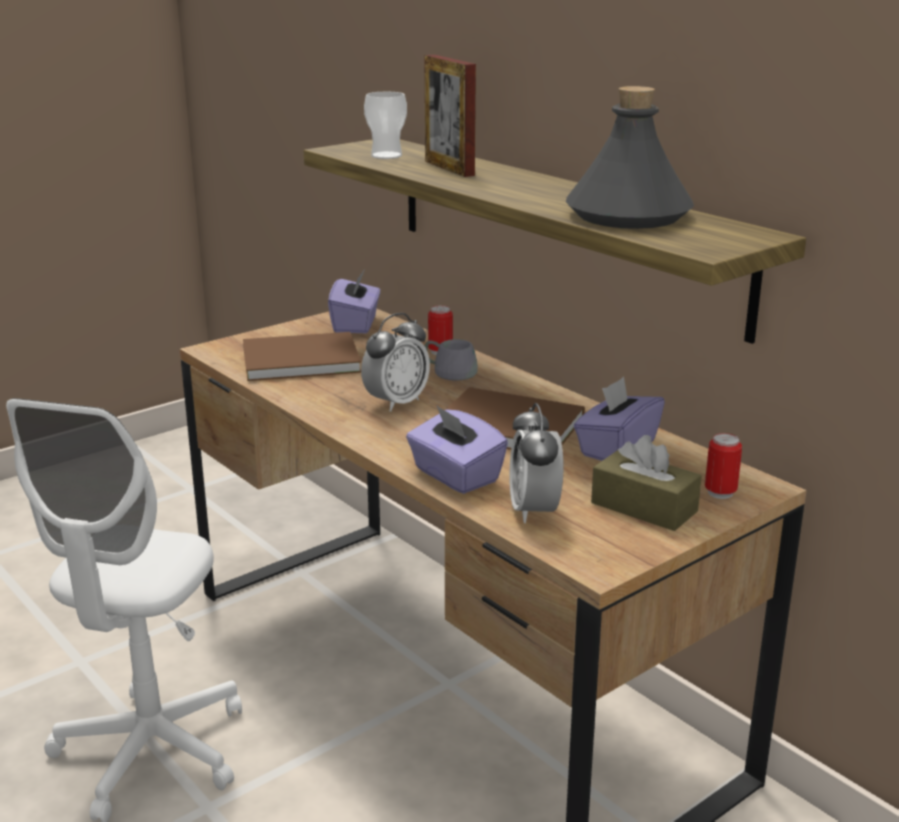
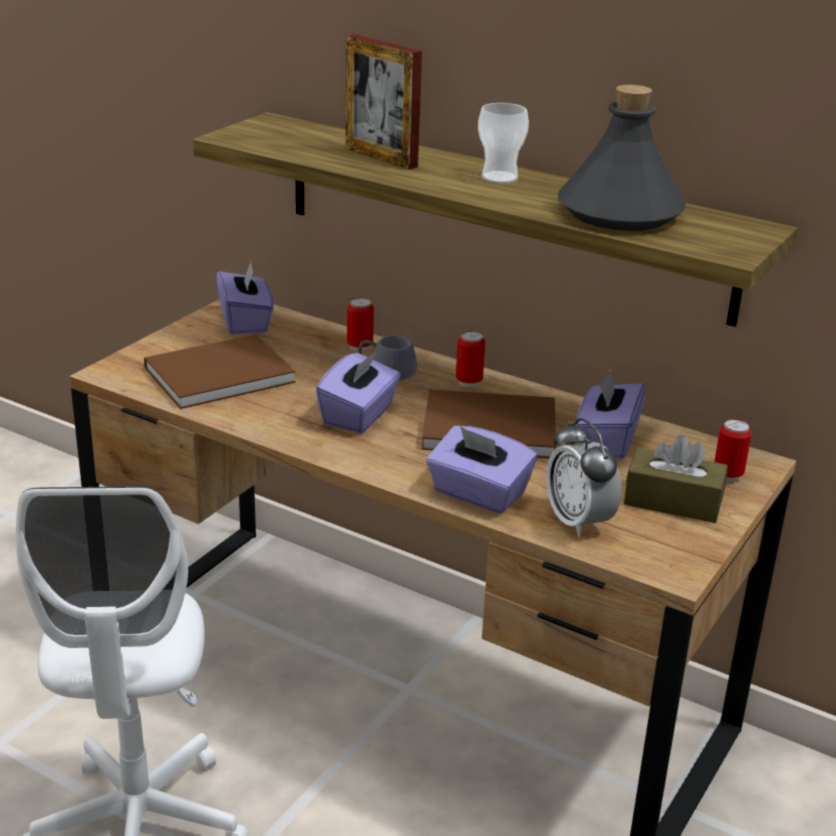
camera: 20 degrees left, 5 degrees up
(386, 155) = (296, 143): cup -> cup (499, 178)
(396, 402) = (359, 415): alarm clock -> purple tissue box
(518, 388) = (469, 382): none -> can

